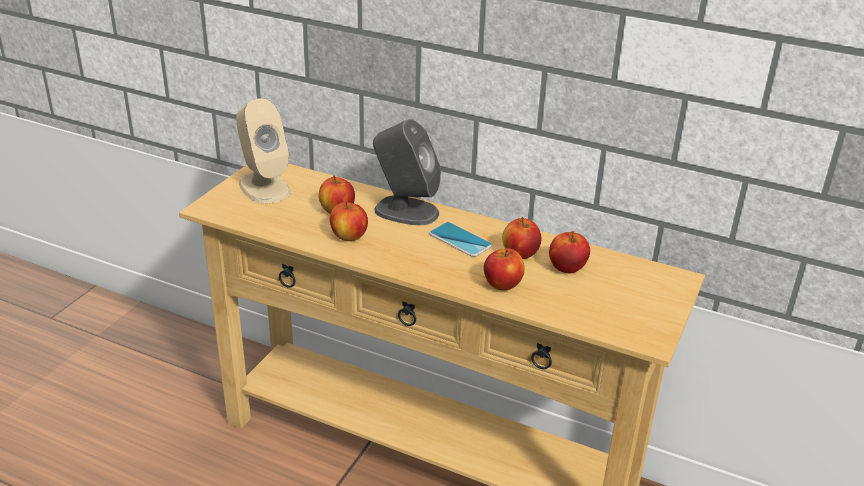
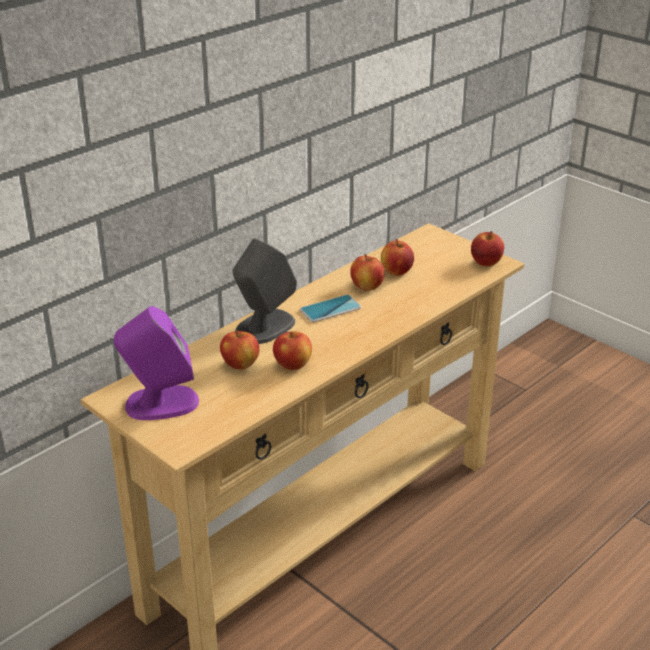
camera: 70 degrees left, 0 degrees up
(264, 187) = (160, 403): beige speaker -> purple speaker
(502, 285) = (407, 304): apple -> apple (486, 262)

